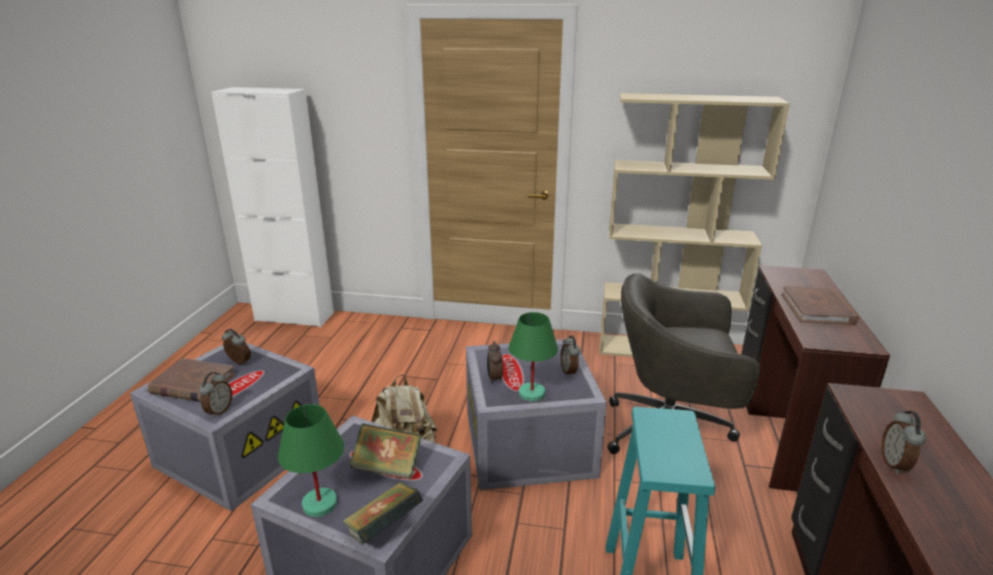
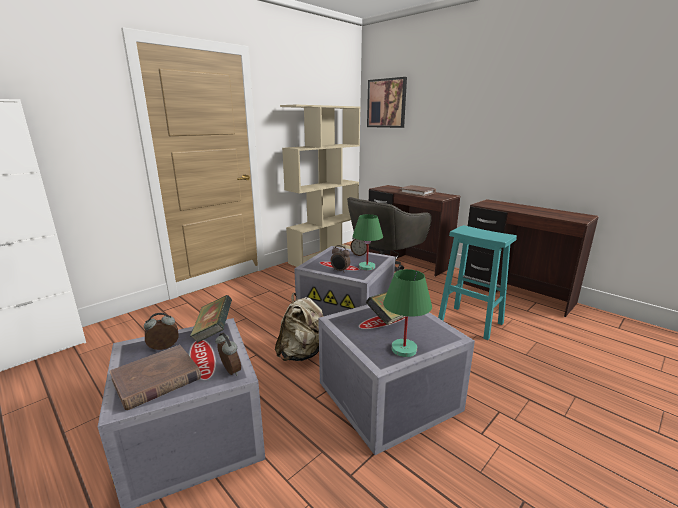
camera: 55 degrees left, 5 degrees down
(384, 529) = (446, 333): book -> book (213, 331)
(865, 100) = (386, 103): none -> picture
(895, 464) = (526, 211): alarm clock -> none

